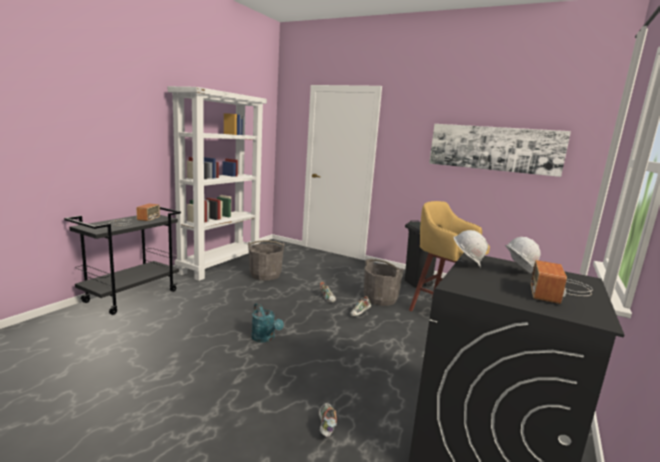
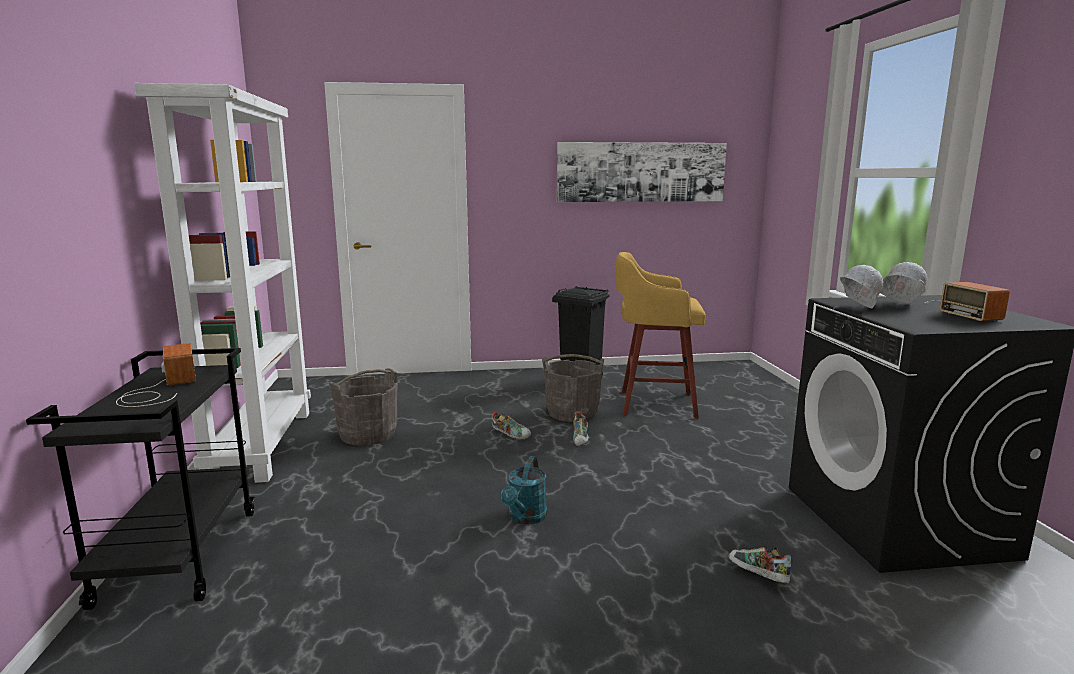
camera: 35 degrees left, 0 degrees up
(265, 338) = (525, 518): turquoise watering can -> turquoise watering can turned 90 degrees clockwise

